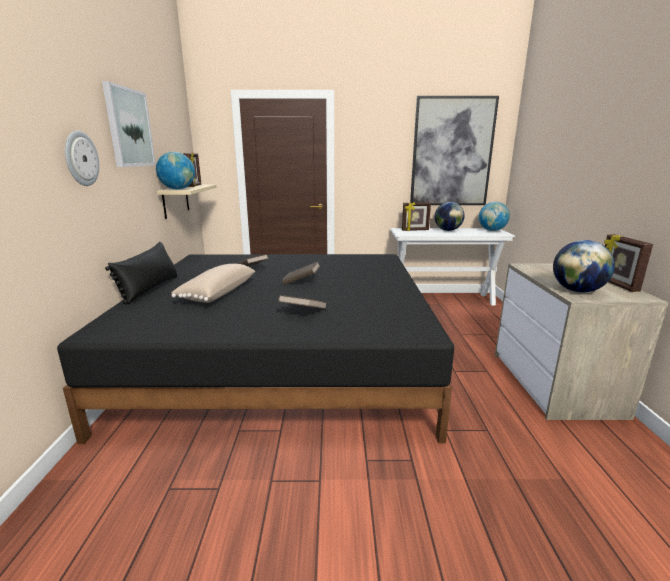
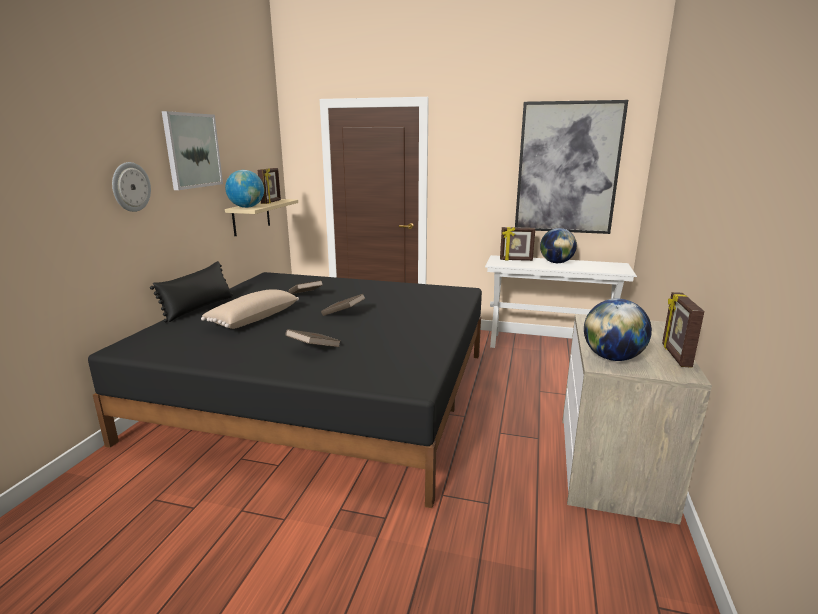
camera: 15 degrees right, 0 degrees up
(492, 230) = (613, 266): globe -> none

